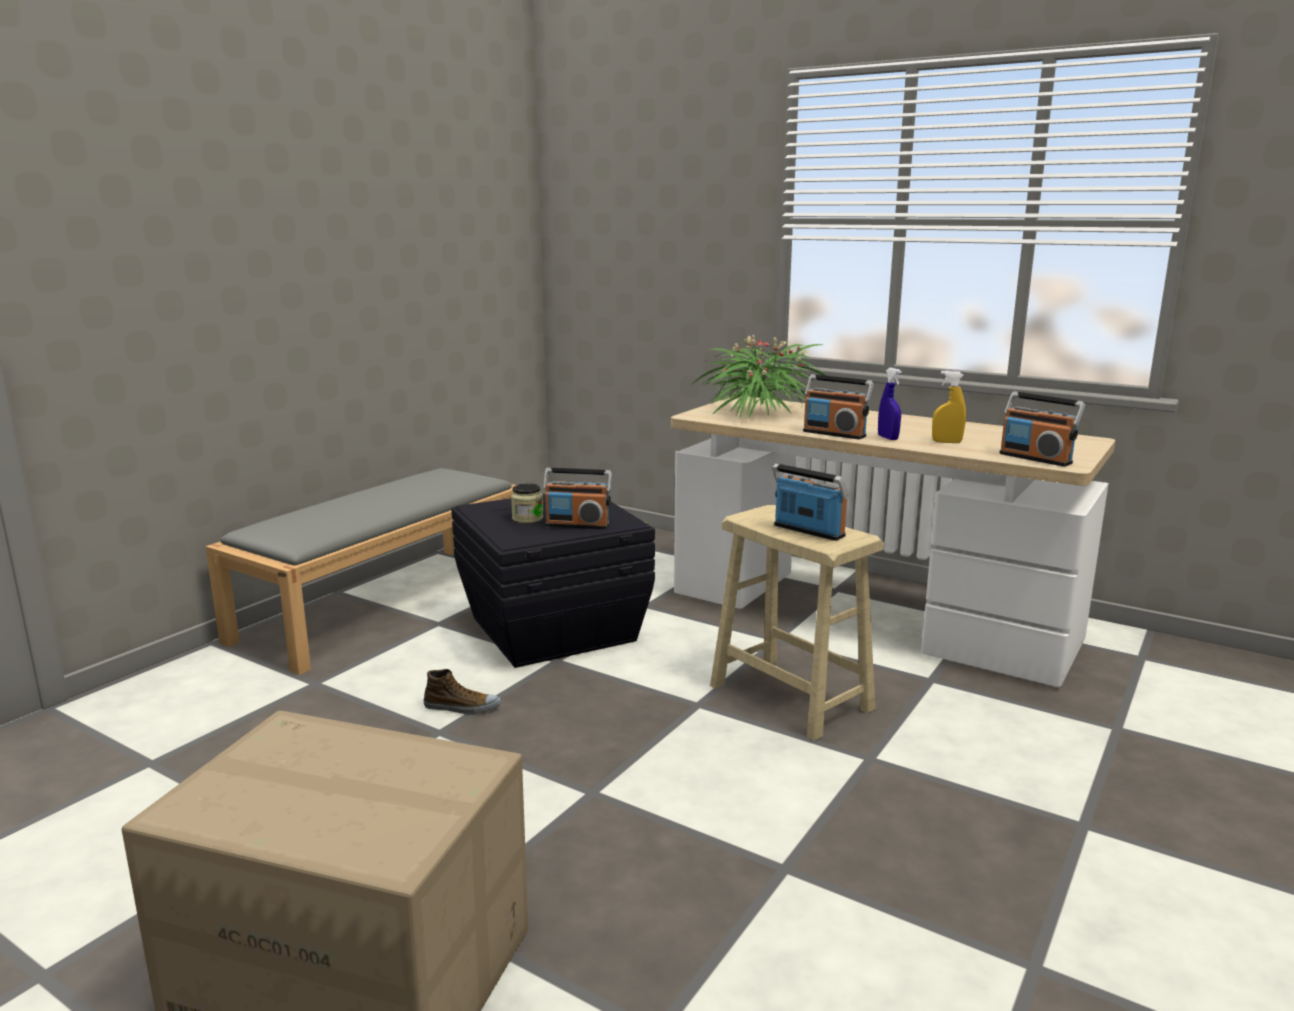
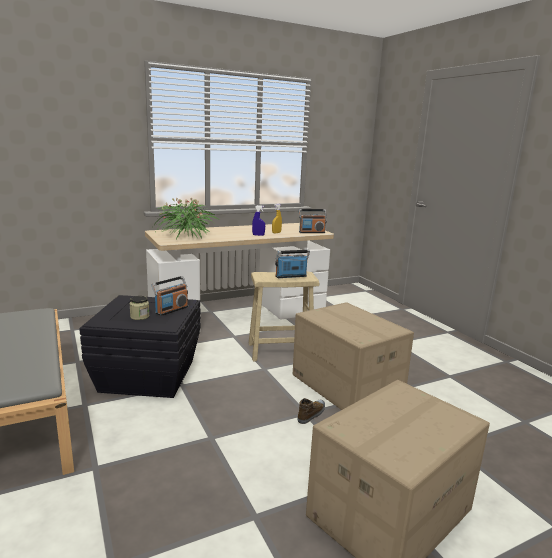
camera: 60 degrees left, 0 degrees up
(462, 707) = (194, 424): shoe -> shoe (311, 414)
(750, 809) = (345, 386): none -> cardboard box
(834, 434) = (239, 237): radio -> none

